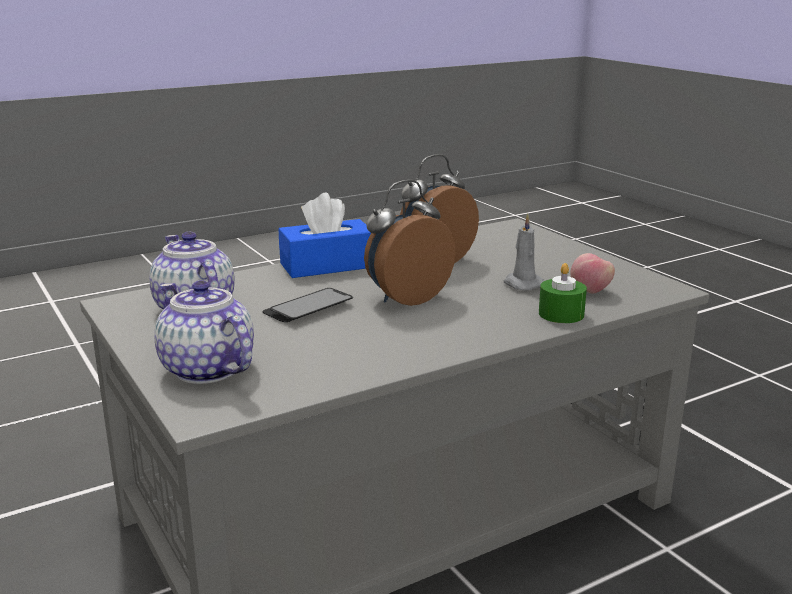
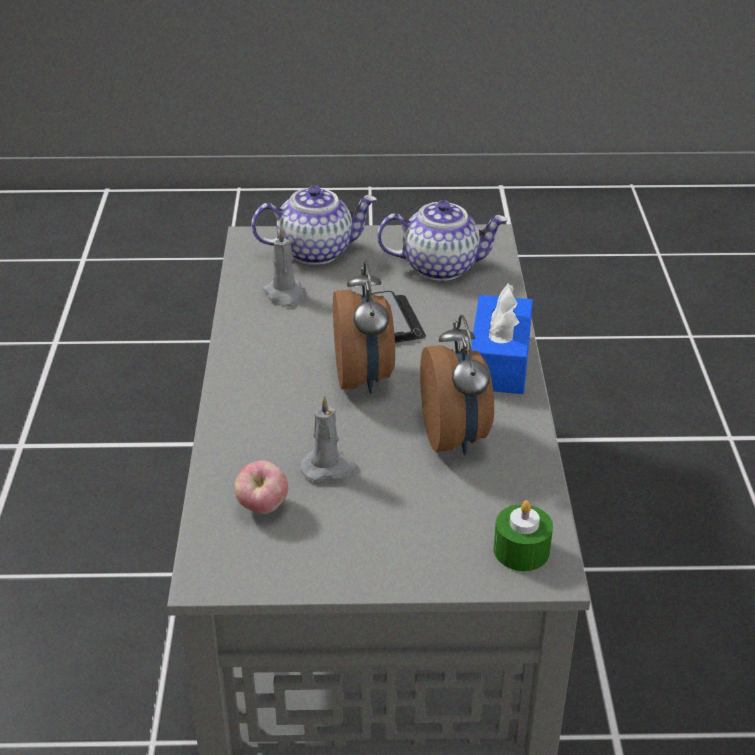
camera: 120 degrees right, 15 degrees up
(313, 359) = (285, 295): none -> grey candle
(561, 314) = (232, 455): green candle -> green candle (521, 550)

